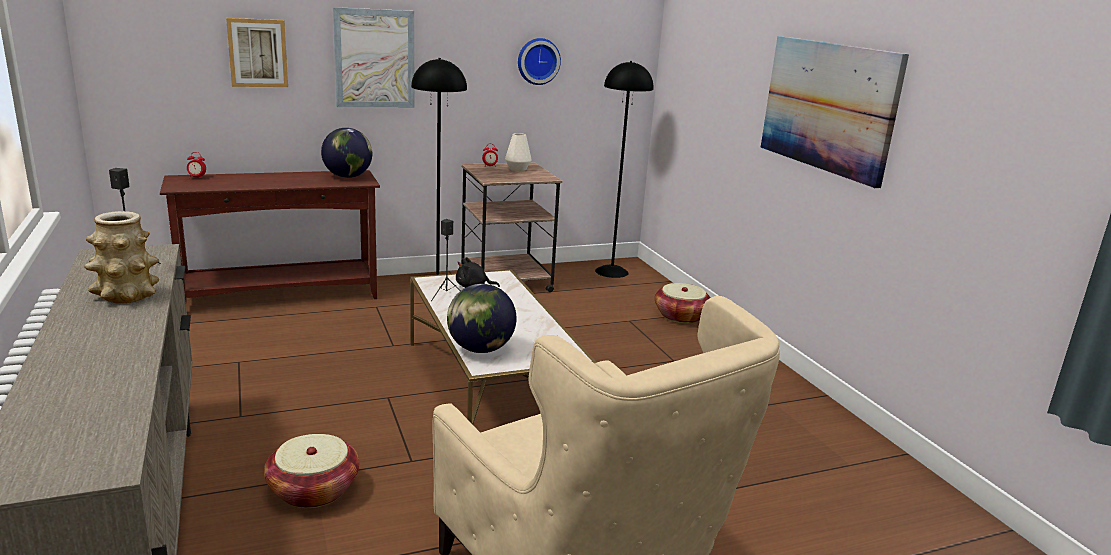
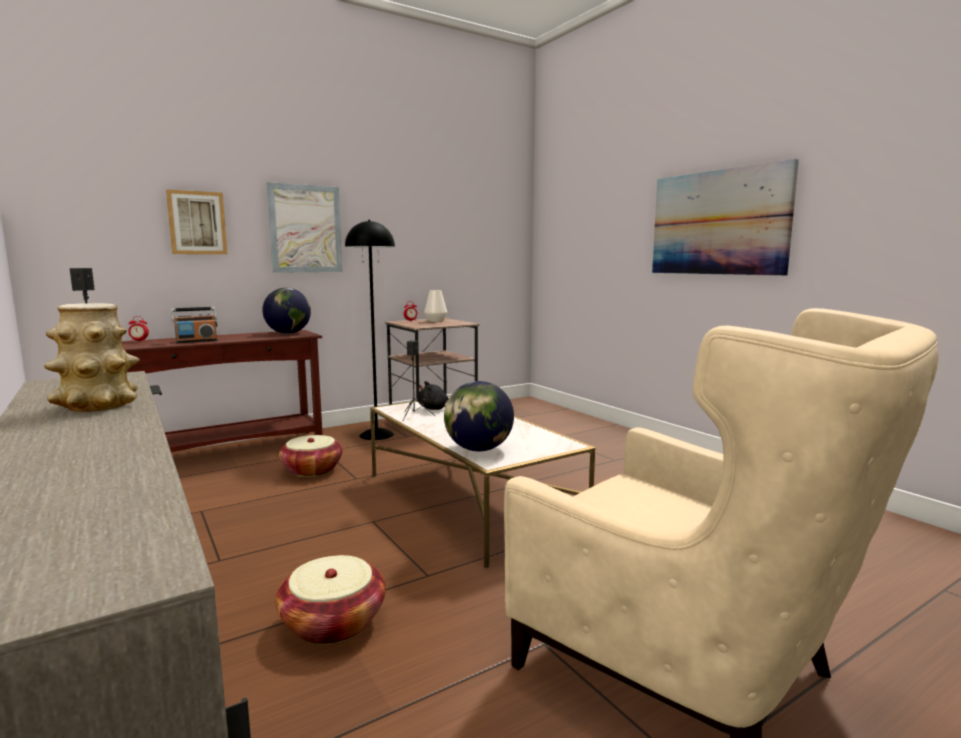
camera: 10 degrees left, 10 degrees down
(250, 183) = (196, 341): none -> radio
(537, 61) = (442, 232): wall clock -> none
(611, 271) = (516, 407): black floor lamp -> none
(680, 316) = (594, 429): basket -> basket (312, 470)

